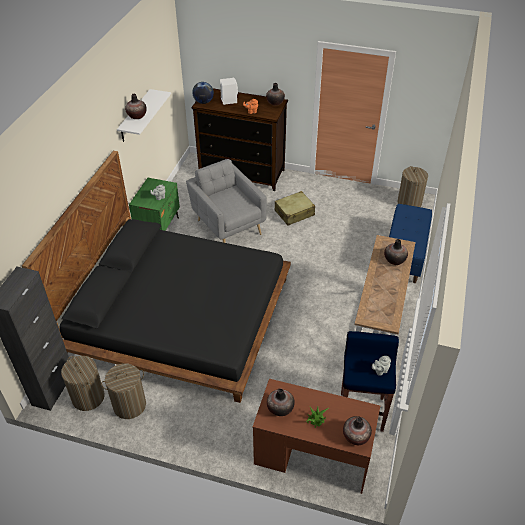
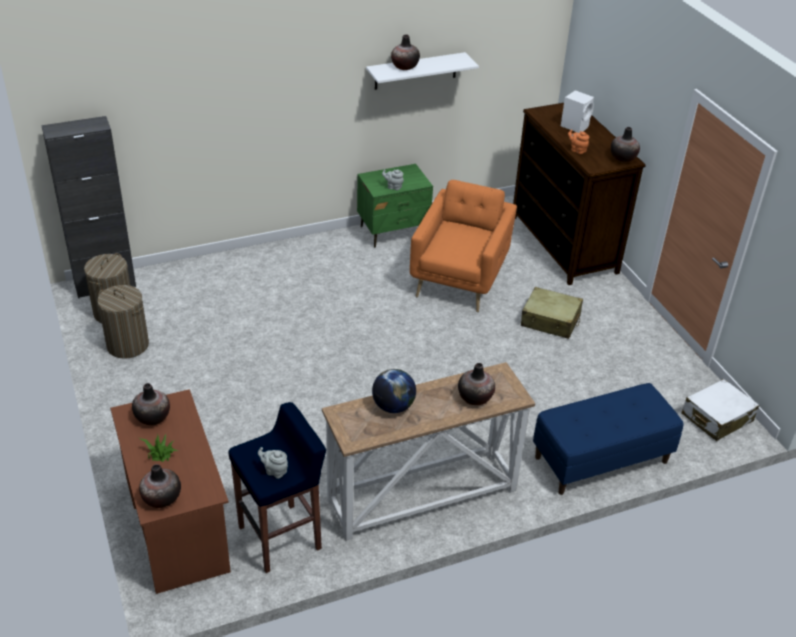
camera: 50 degrees right, 5 degrees down
(180, 316) = (280, 316): black bed -> none
(203, 102) = (544, 112): globe -> globe (393, 406)
(228, 225) = (460, 279): grey armchair -> orange armchair
(409, 203) = (716, 418): laundry basket -> white suitcase

